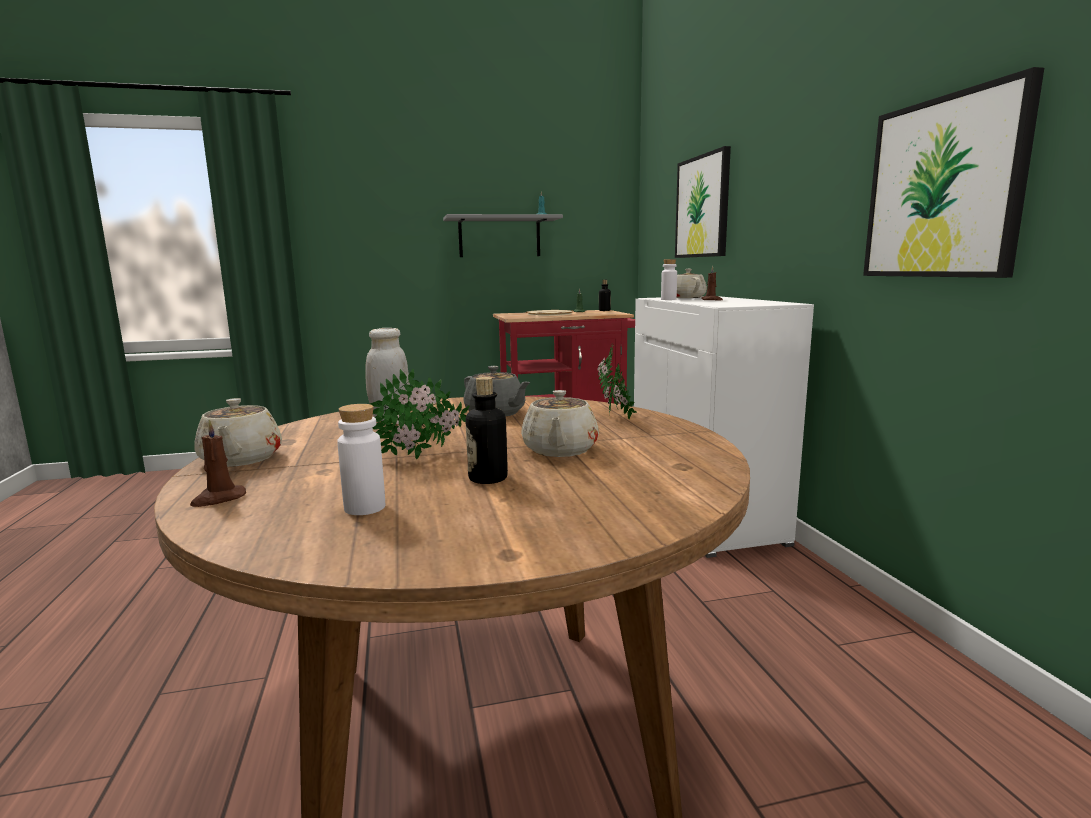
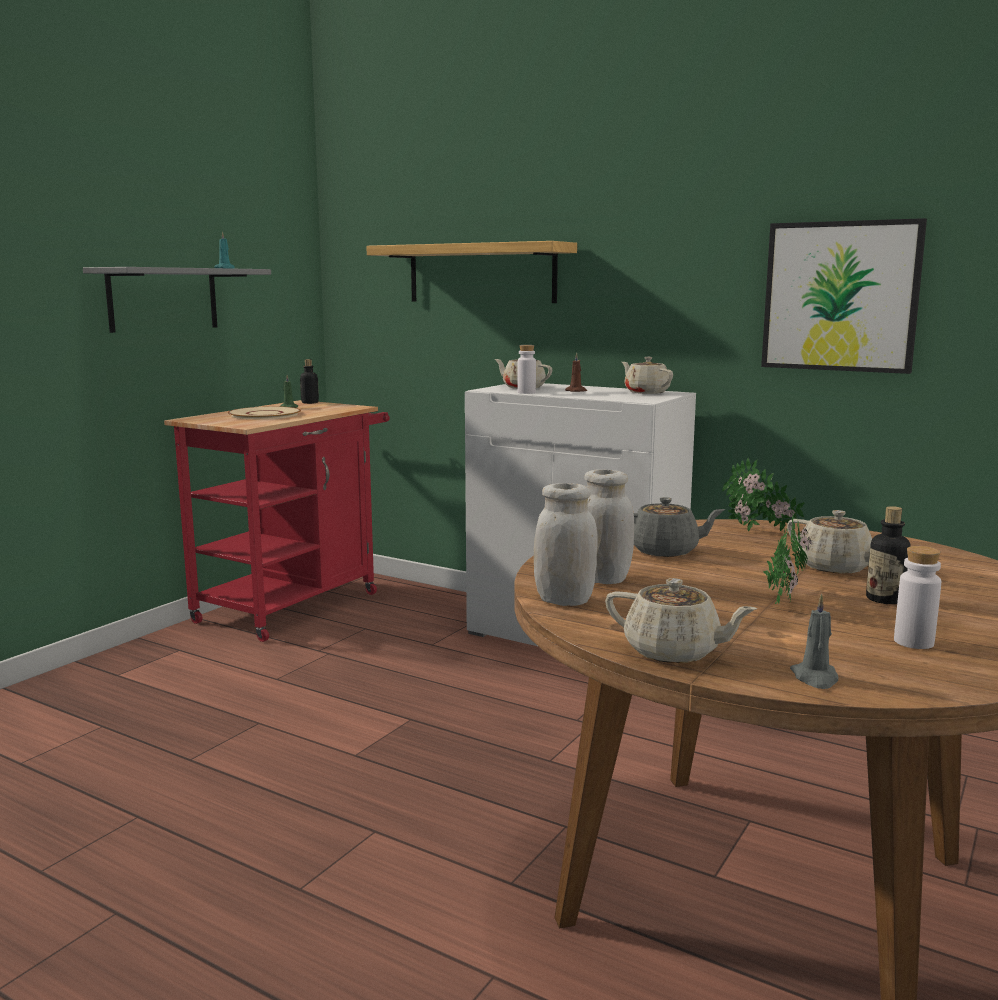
camera: 45 degrees left, 0 degrees up
(218, 499) = (815, 678): brown candle -> grey candle
(324, 422) = (564, 600): none -> white jar
(703, 207) = (481, 273): picture -> shelf
(765, 302) = (646, 392): none -> beige teapot

